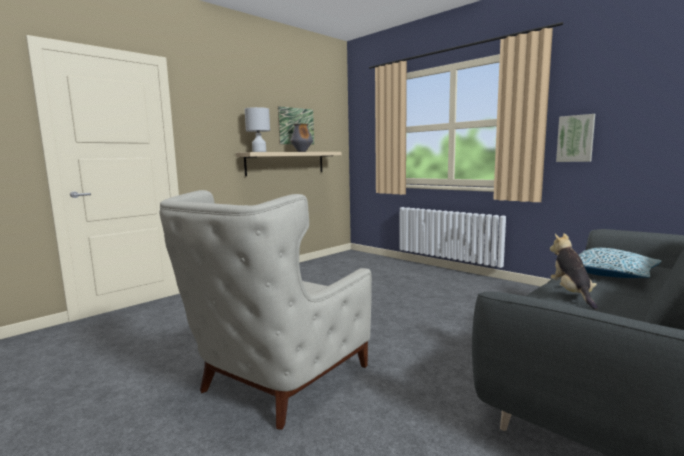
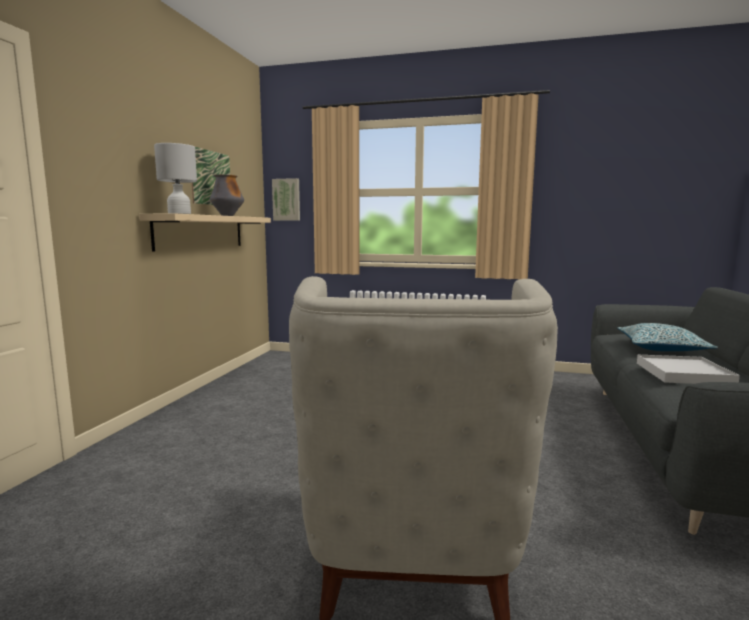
camera: 30 degrees left, 0 degrees up
(571, 294) = (684, 373): plush toy -> white tray
(575, 138) = (557, 213): picture -> picture (286, 199)

